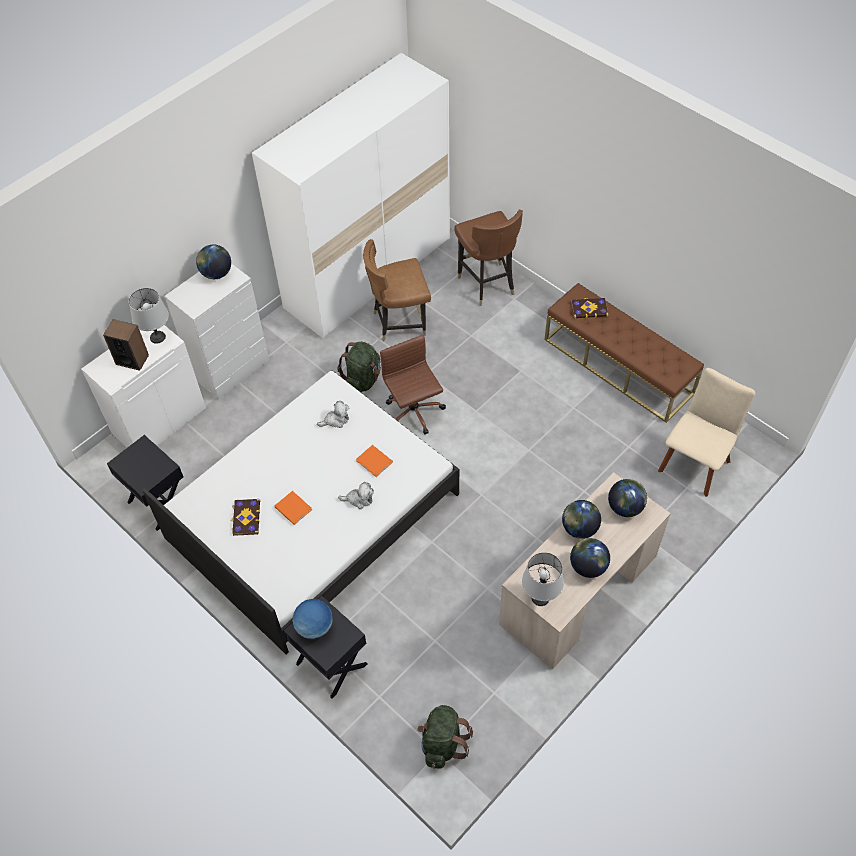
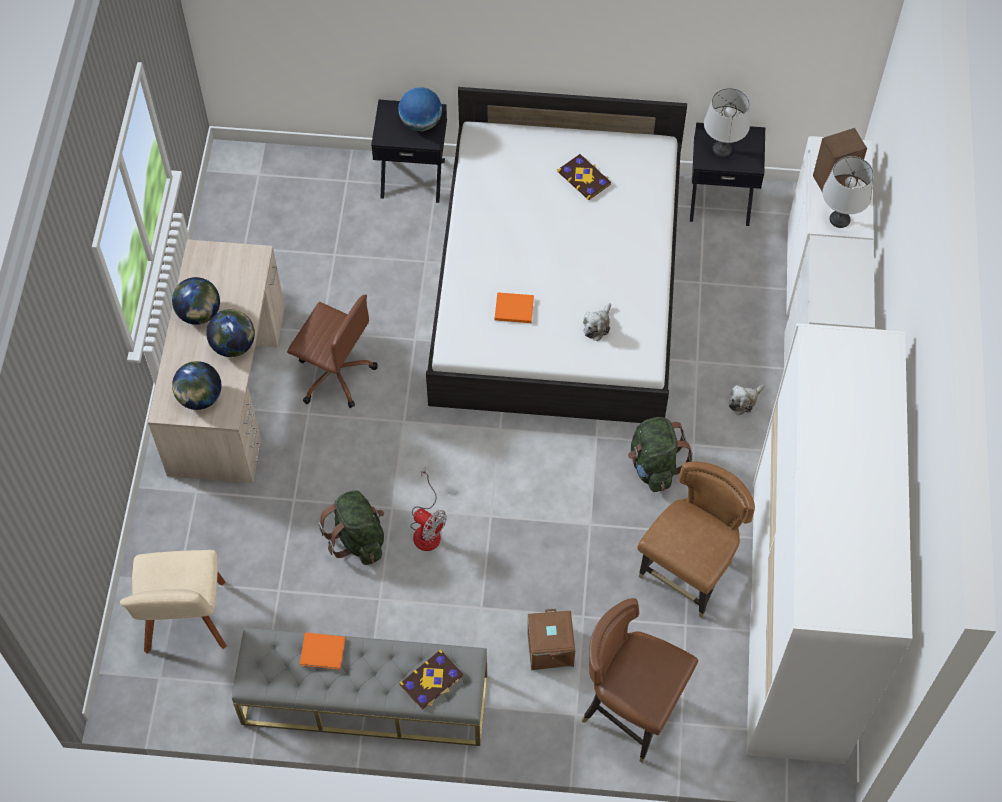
camera: 140 degrees right, 5 degrees up
(216, 273) = (851, 301): globe -> none
(292, 508) = (549, 213): orange book -> orange book (324, 652)
(359, 499) = (493, 263): plush toy -> plush toy (744, 401)
(414, 413) = (558, 464): brown office chair -> brown office chair (334, 374)
(443, 743) = (260, 182): green backpack -> green backpack (358, 538)
(501, 332) = (549, 648): none -> brown storage box
(517, 426) = (427, 528): none -> fan
(540, 598) = (226, 257): grey table lamp -> grey table lamp (722, 149)
(618, 366) = (364, 700): brown bench -> grey bench

